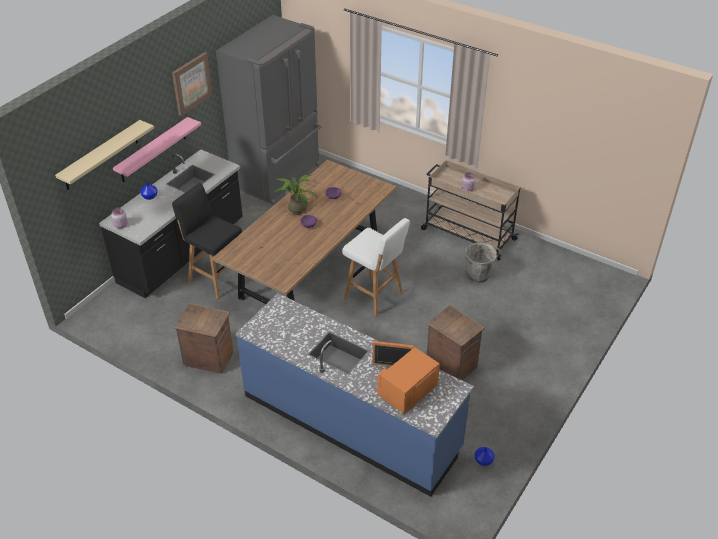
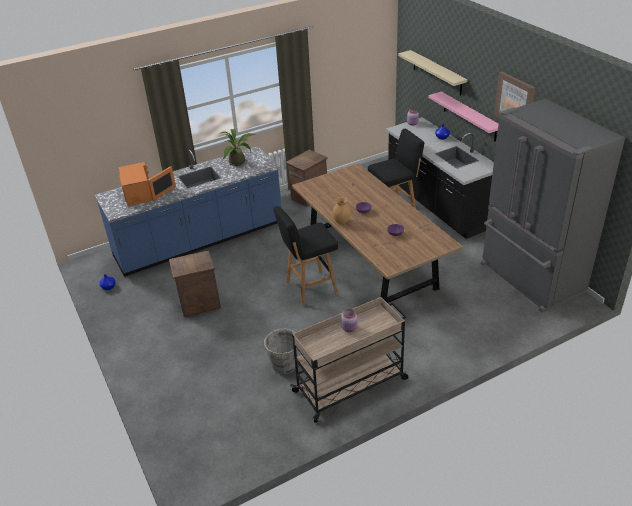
camera: 120 degrees right, 5 degrees down
(296, 208) = (392, 210): potted plant -> potted plant (239, 162)
(335, 233) = (342, 222): none -> brown vase
(375, 296) = (309, 288): white stool -> black stool

